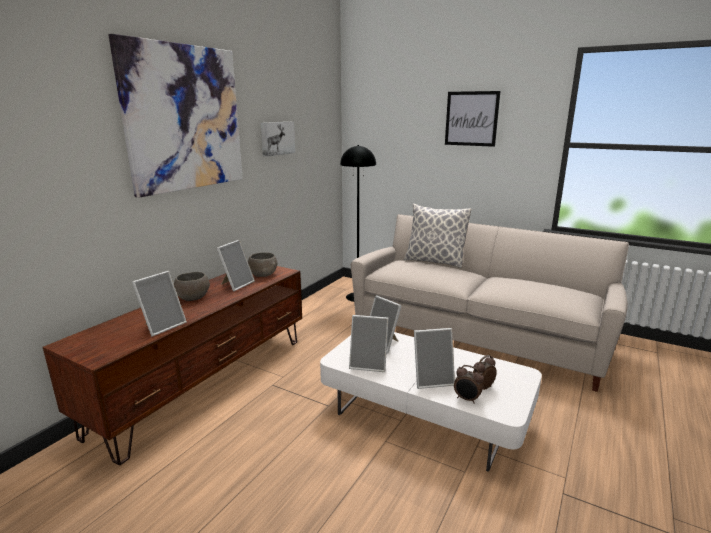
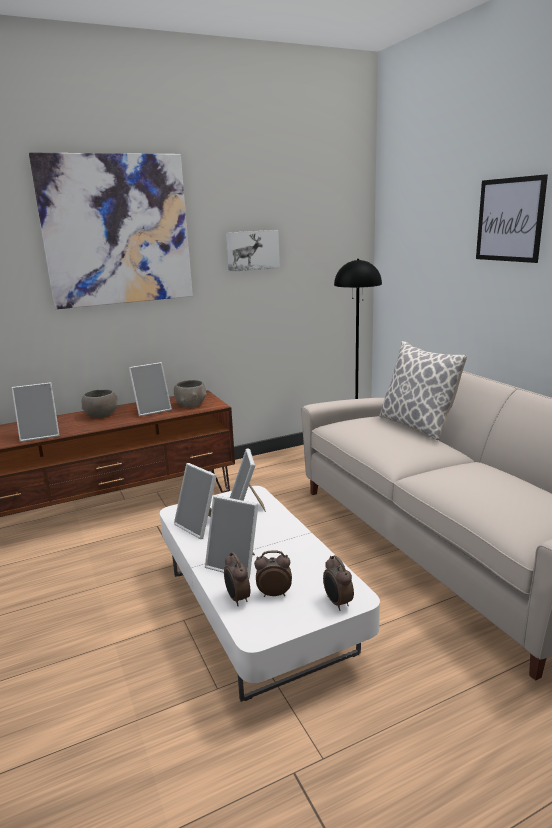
camera: 35 degrees right, 0 degrees up
(521, 379) = (337, 603): none -> alarm clock

